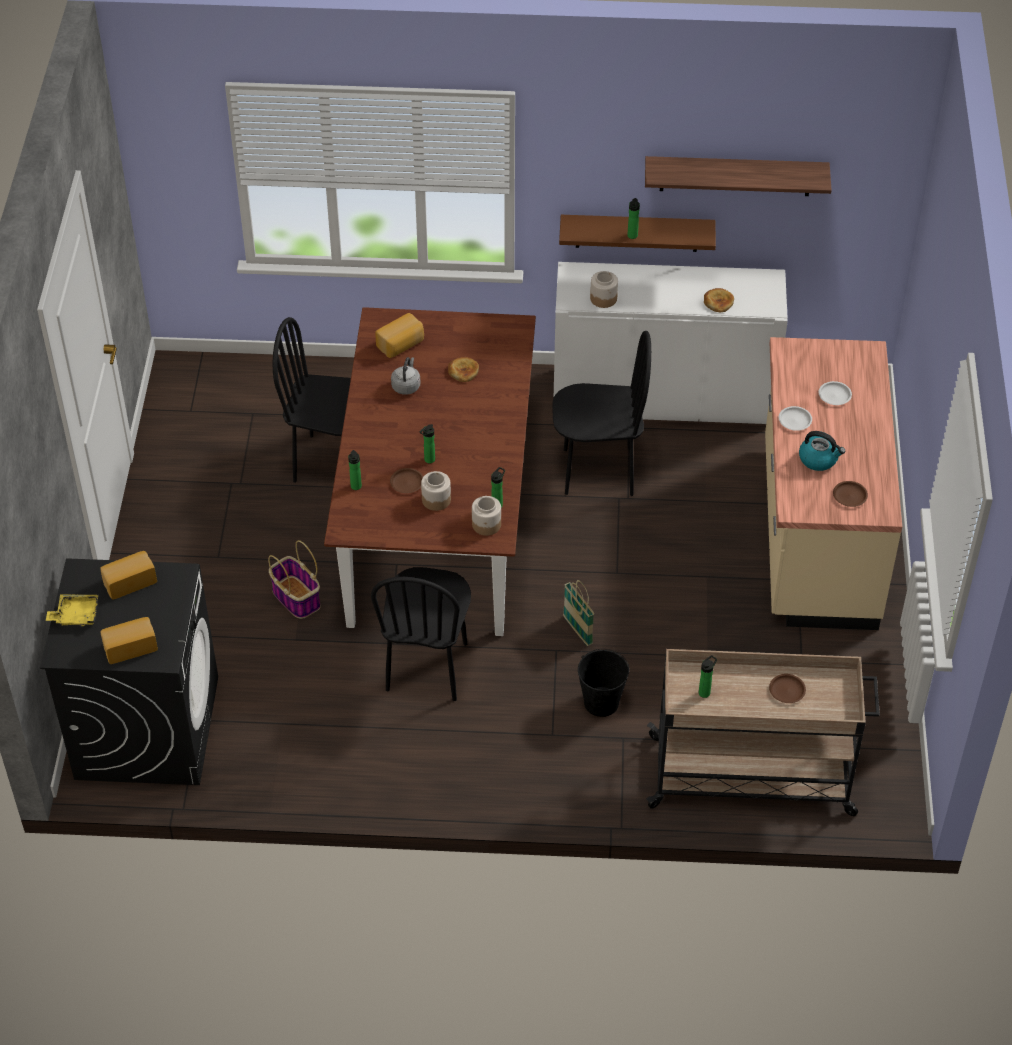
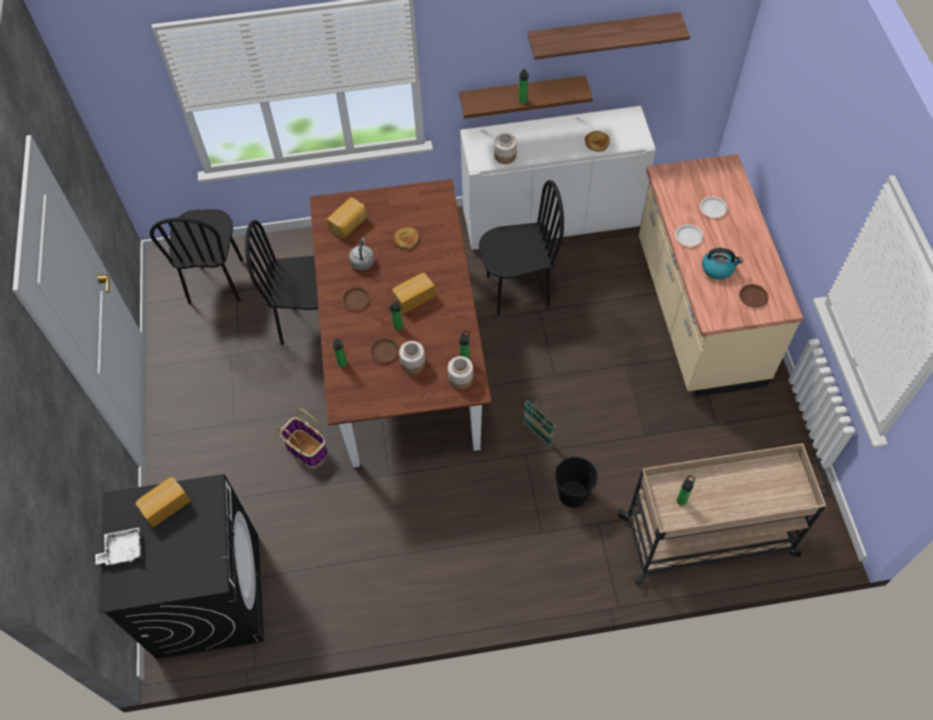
camera: 10 degrees left, 10 degrees up
(76, 615) = (123, 550): yellow tray -> white tray
(130, 646) = (178, 573): bread -> bread (413, 297)
(427, 667) = (426, 490): black chair -> black chair (216, 281)
(786, 690) = (747, 483): brown plate -> brown plate (356, 299)

